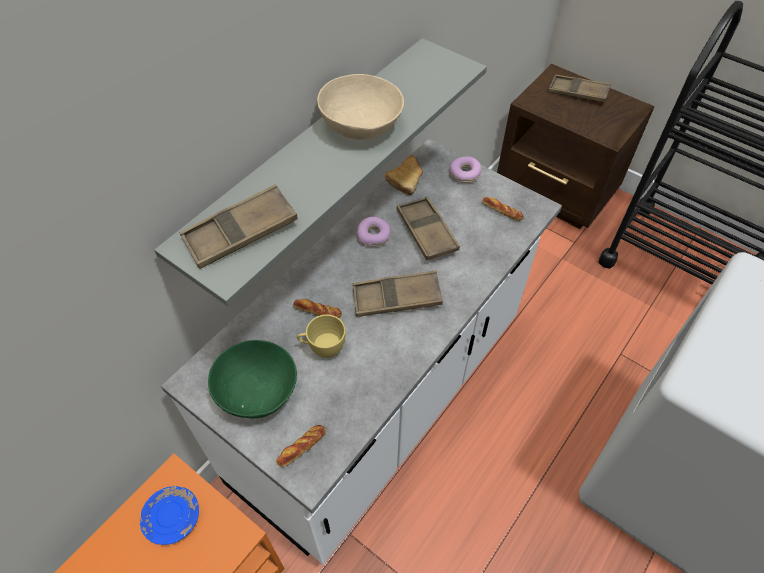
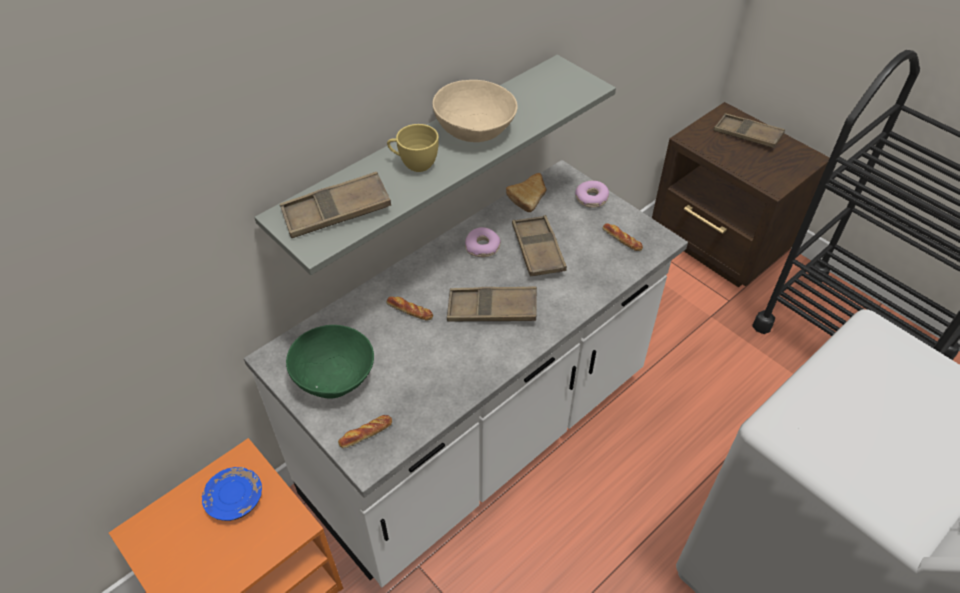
camera: 10 degrees right, 5 degrees down
(322, 348) = (407, 346): yellow cup -> yellow cup (414, 164)

